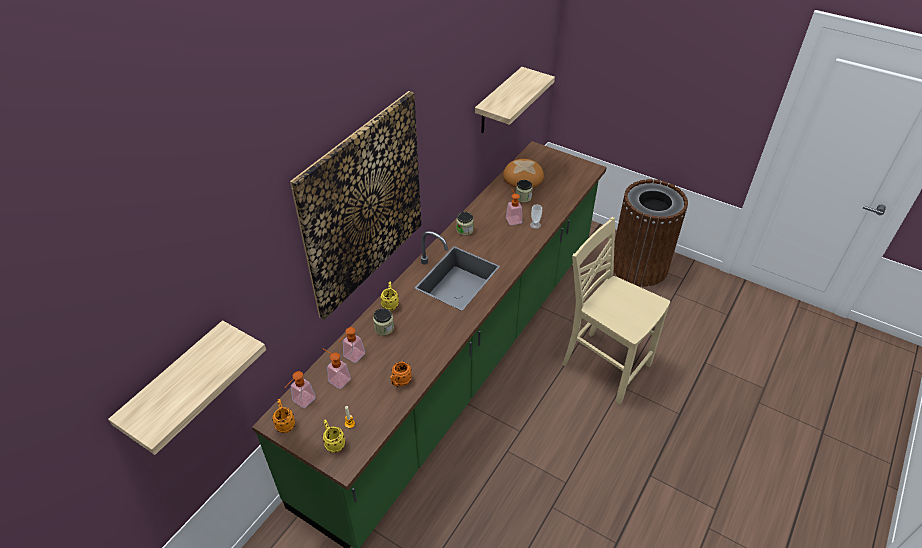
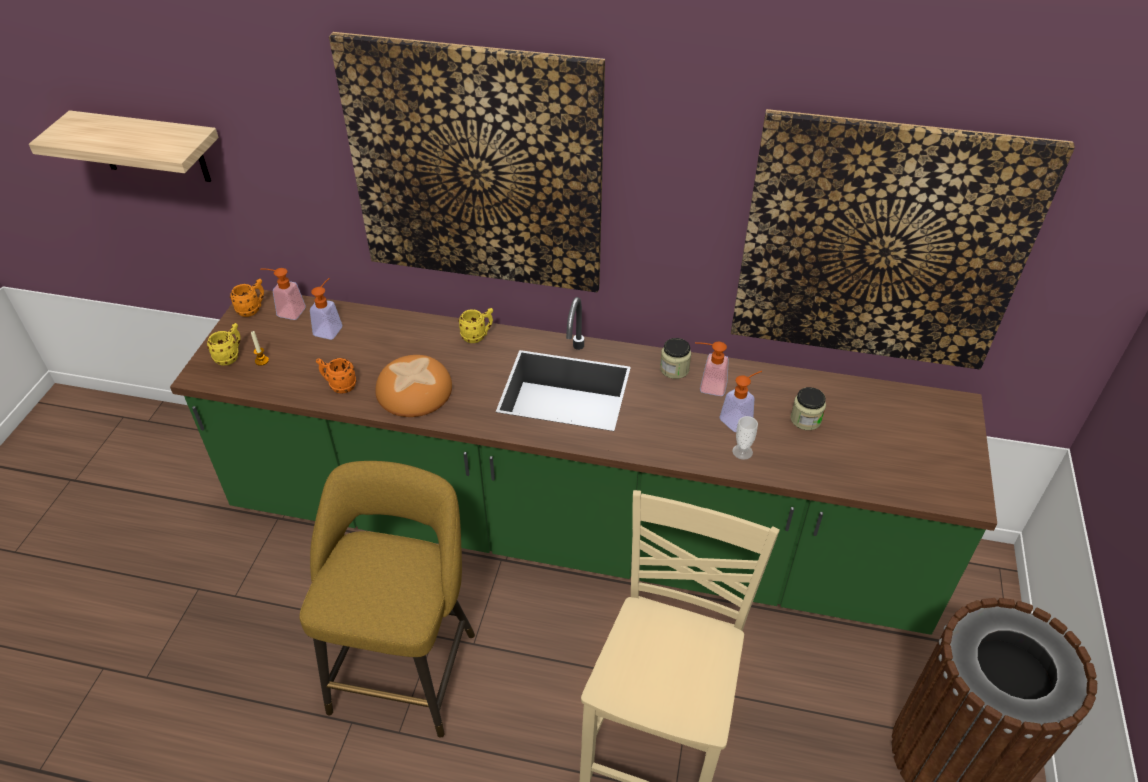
camera: 70 degrees right, 0 degrees up
(352, 357) = (369, 330): soap dispenser -> soap dispenser (707, 386)
(384, 328) = (430, 343): jar -> none
(498, 102) = (881, 245): shelf -> picture
(522, 177) = (861, 406): bread -> bread (414, 390)
(522, 469) = (406, 664): none -> yellow stool

